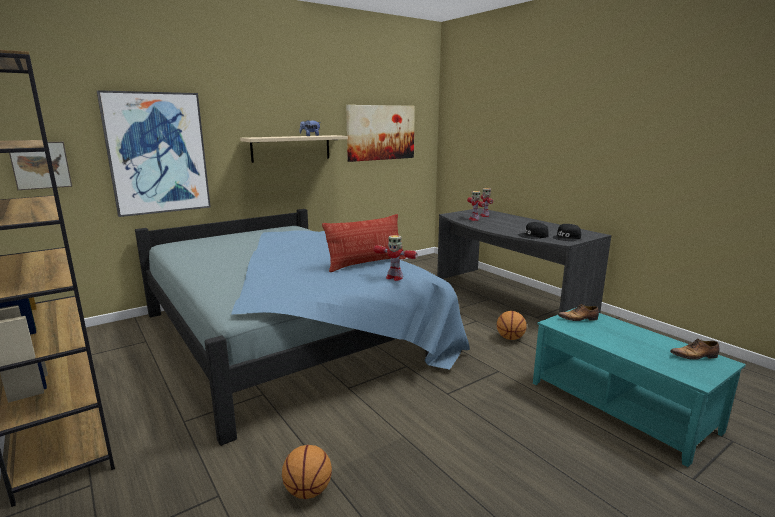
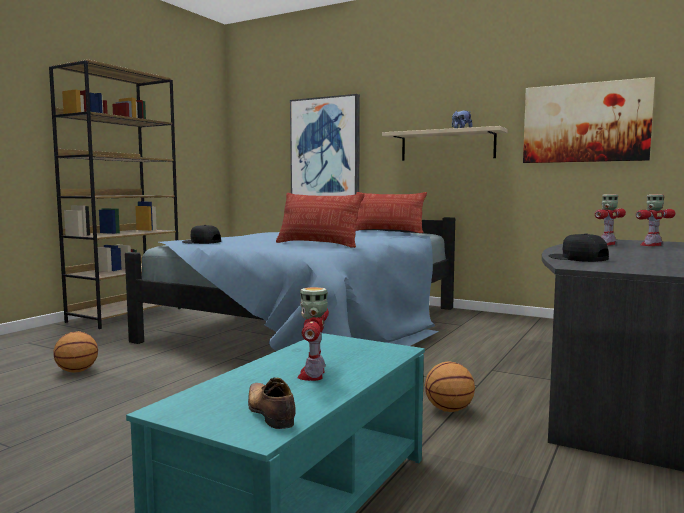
camera: 65 degrees right, 10 degrees down
(40, 165) = (258, 157): picture -> none
(291, 233) = (388, 232): none -> pillow
(394, 277) = (281, 250): toy robot -> toy robot (313, 374)
(567, 237) = (617, 266): black cap -> black cap (201, 242)
(578, 319) = (360, 348): shoe -> none

